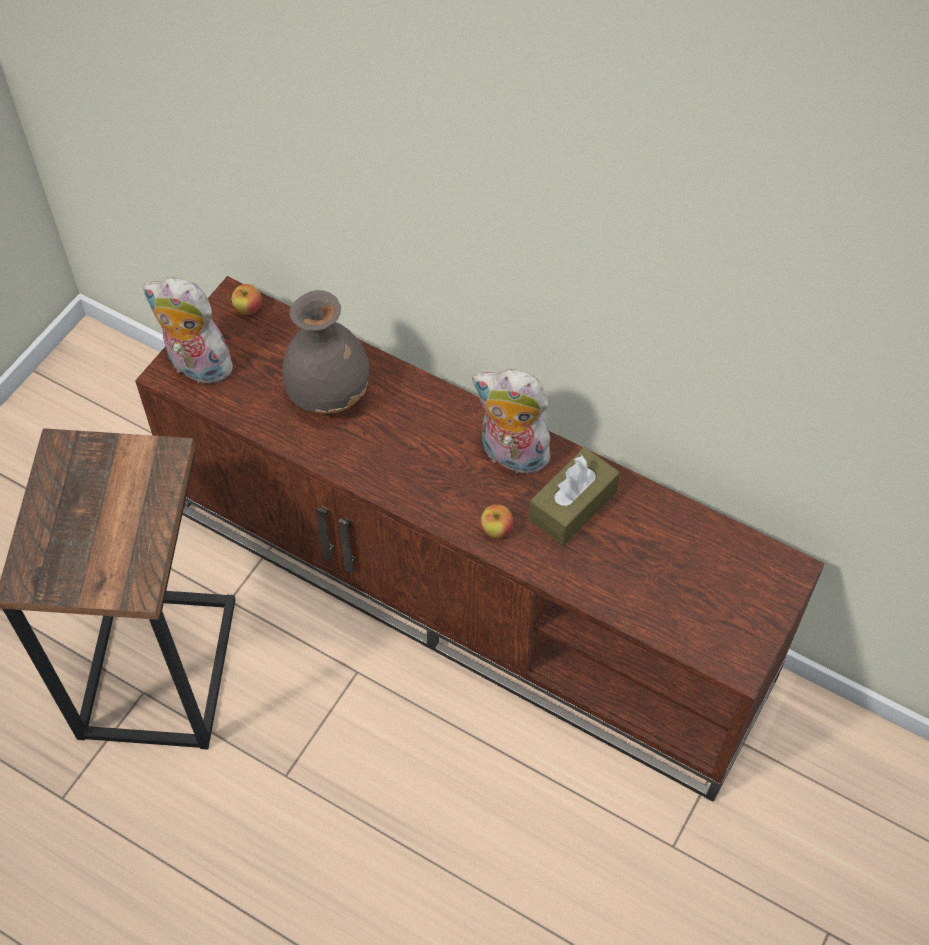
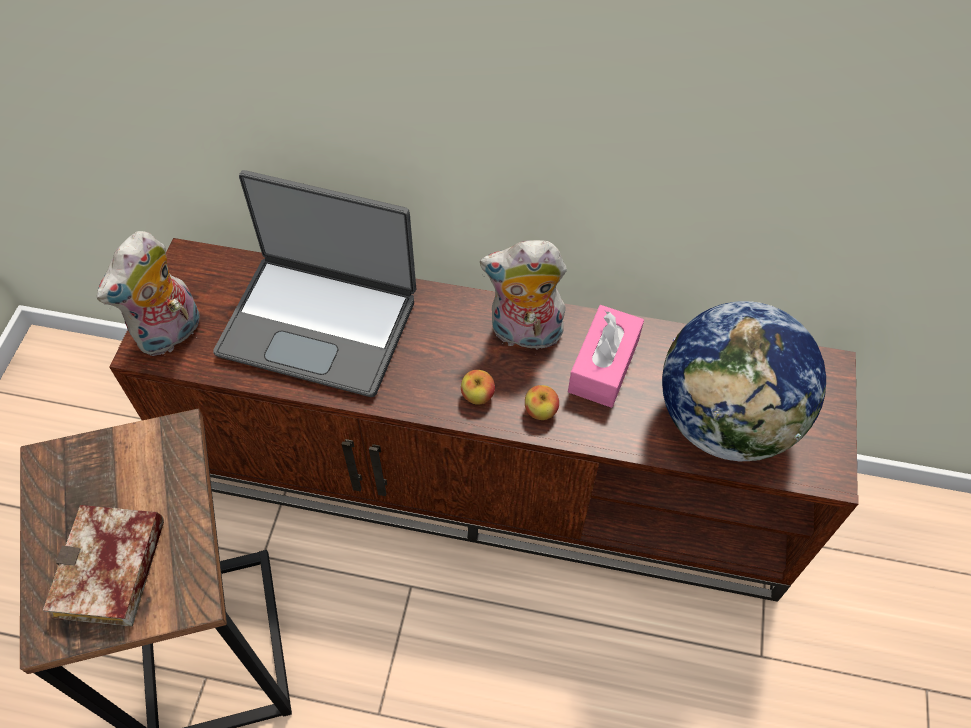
camera: 20 degrees left, 0 degrees up
(83, 552) = (113, 574): none -> book
(196, 366) = (171, 335): plush toy -> plush toy turned 60 degrees counterclockwise
(248, 308) = (206, 263): apple -> apple (477, 395)
(329, 393) = (320, 323): grey vase -> laptop
(572, 505) = (603, 366): brown tissue box -> pink tissue box
(665, 588) = (726, 420): none -> globe

